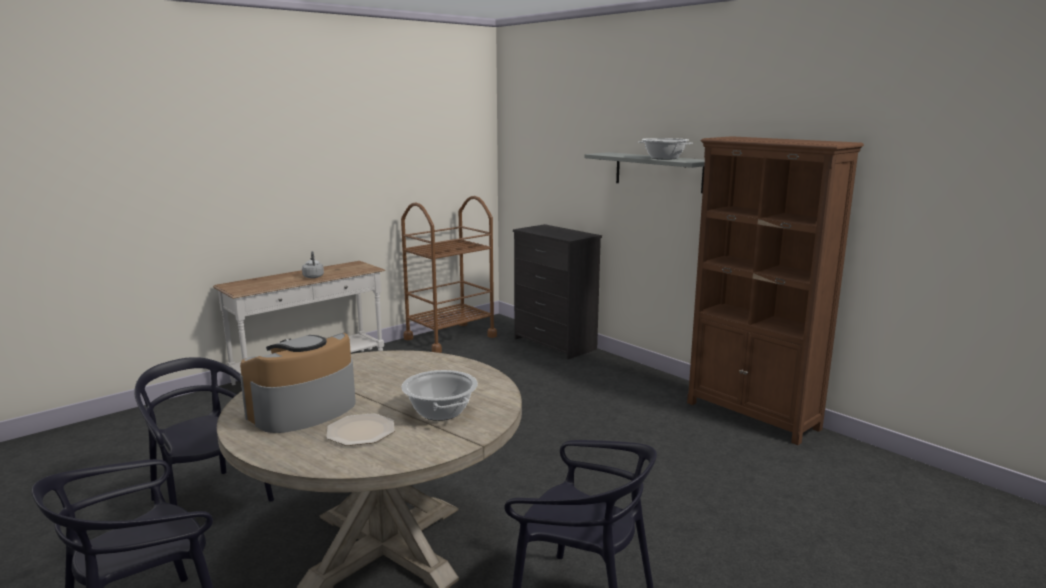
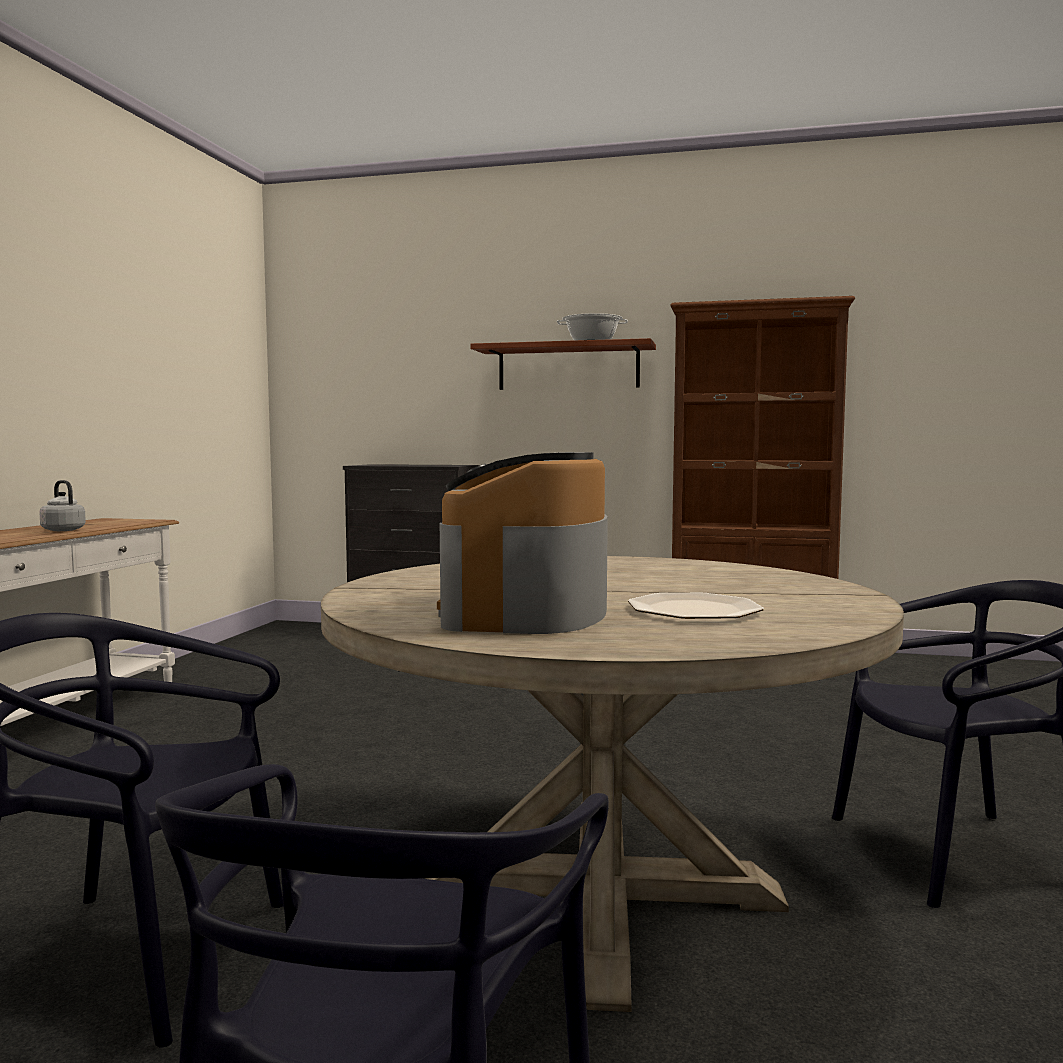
camera: 35 degrees left, 10 degrees down
(440, 411) = (726, 585): cooking pot -> none
(450, 337) = (245, 651): brown cart -> none
(658, 172) = (568, 367): grey shelf -> brown shelf

